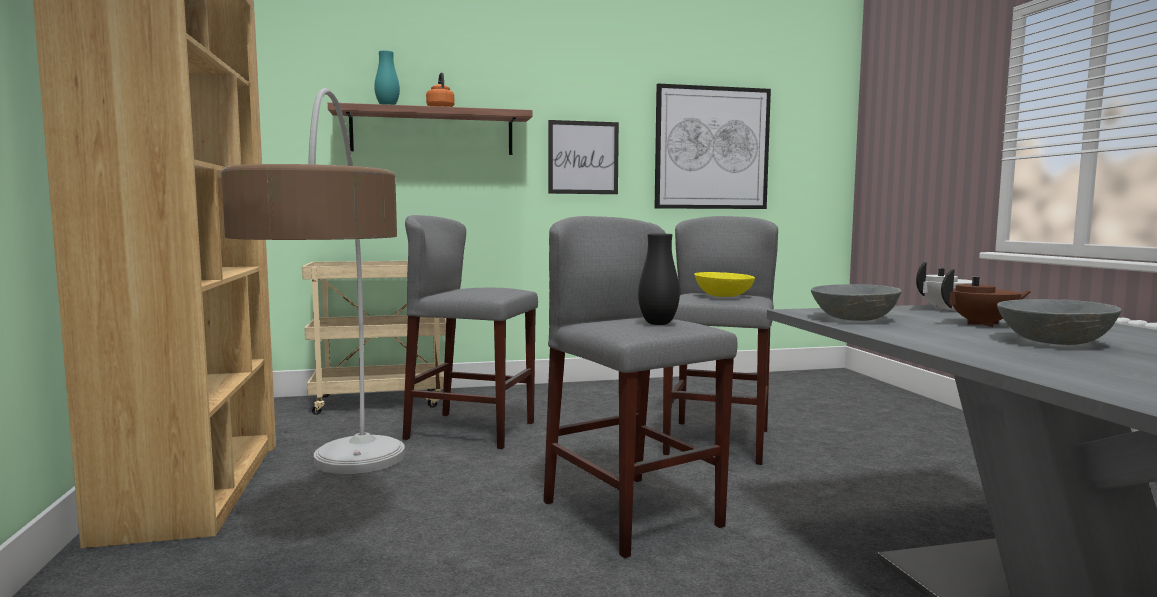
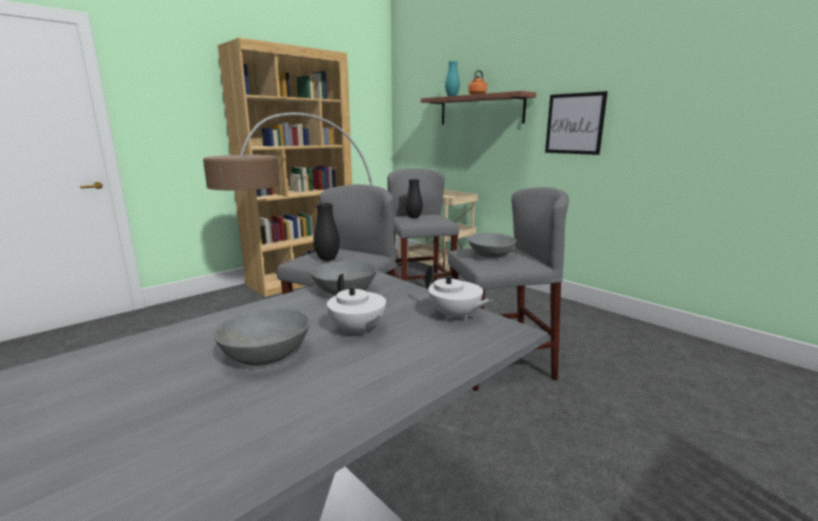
camera: 60 degrees right, 10 degrees up
(475, 291) = (413, 217): none -> black vase
(712, 148) = (706, 109): picture -> none
(722, 296) = (490, 255): yellow bowl -> grey bowl
(983, 324) = (357, 330): brown teapot -> white teapot

